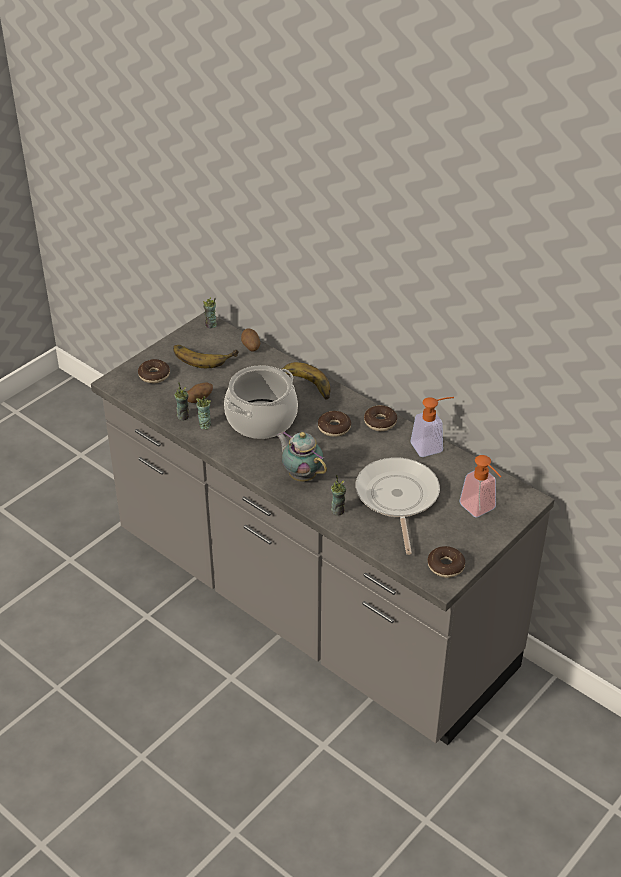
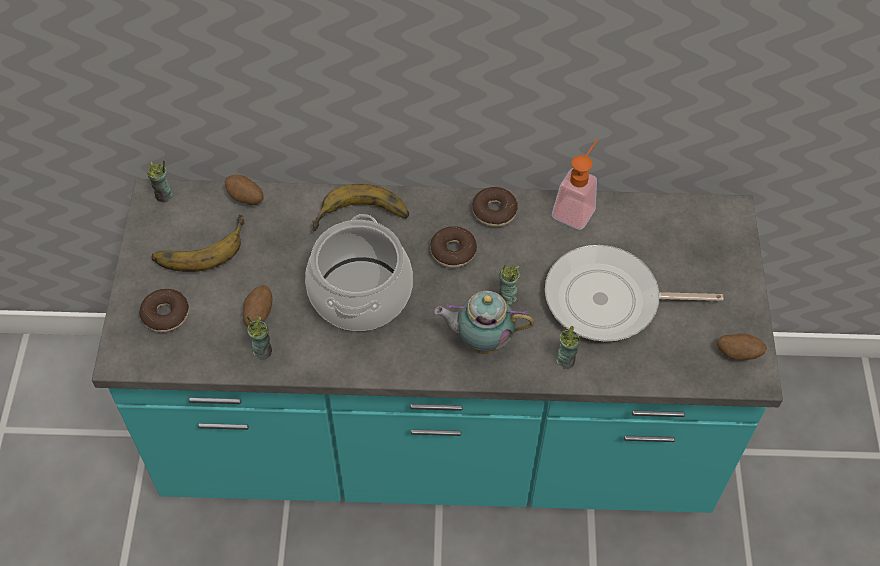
camera: 40 degrees left, 15 degrees up
(204, 425) = (301, 346): cup -> cup (507, 297)
(310, 604) = (437, 439): grey counter -> turquoise counter
(397, 498) = (609, 300): frying pan -> frying pan turned 45 degrees counterclockwise
(445, 566) = (738, 353): donut -> potato
(481, 510) = (701, 257): soap dispenser -> none

